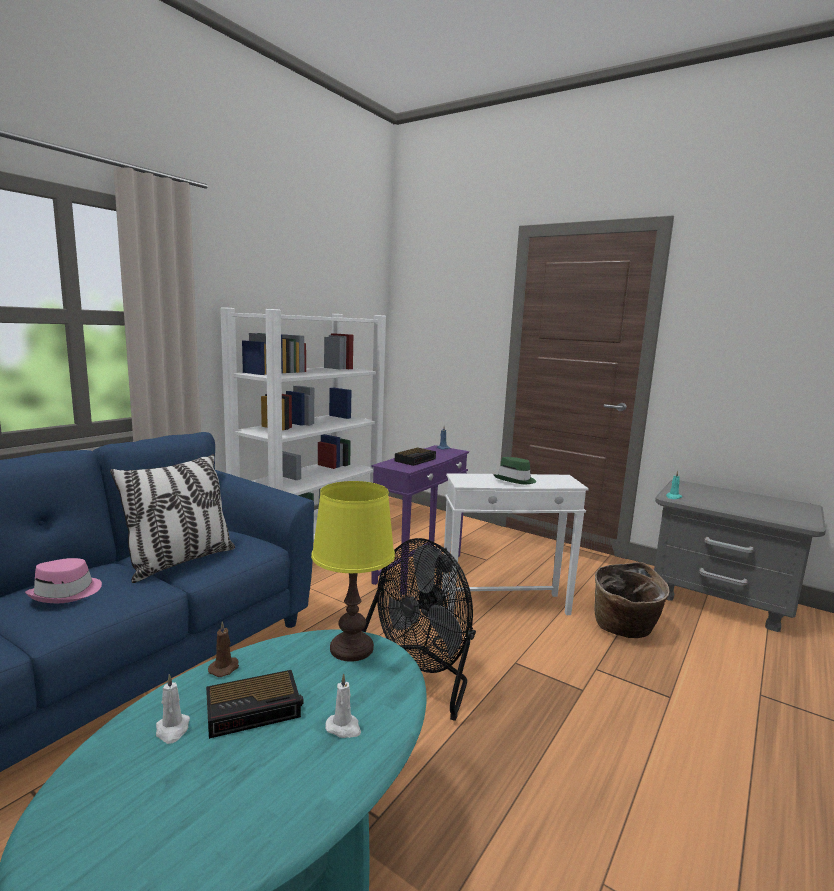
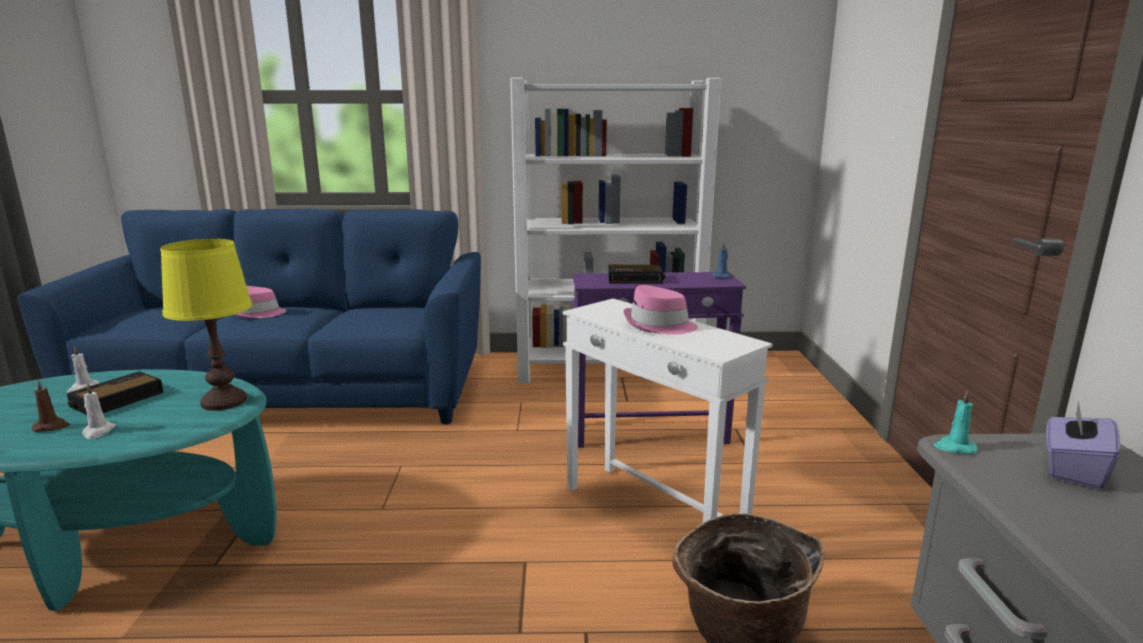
camera: 55 degrees right, 5 degrees up
(180, 561) = (344, 318): pillow -> none
(225, 668) = (168, 376): brown candle -> brown candle (52, 427)
(255, 709) = (115, 400): alarm clock -> alarm clock turned 90 degrees clockwise
(425, 669) = (447, 510): black fan -> none
(515, 480) = (659, 325): green hat -> pink hat
(700, 492) = (1072, 469): none -> purple tissue box

